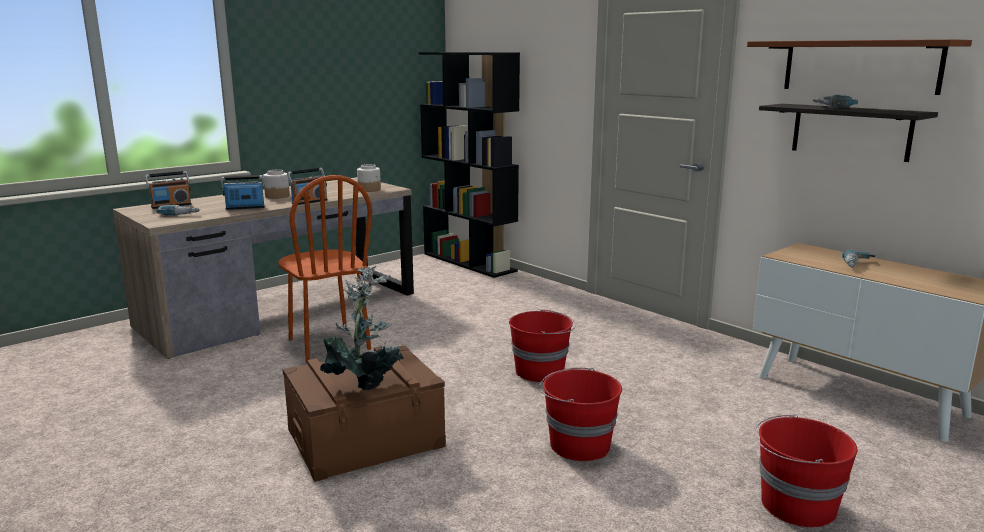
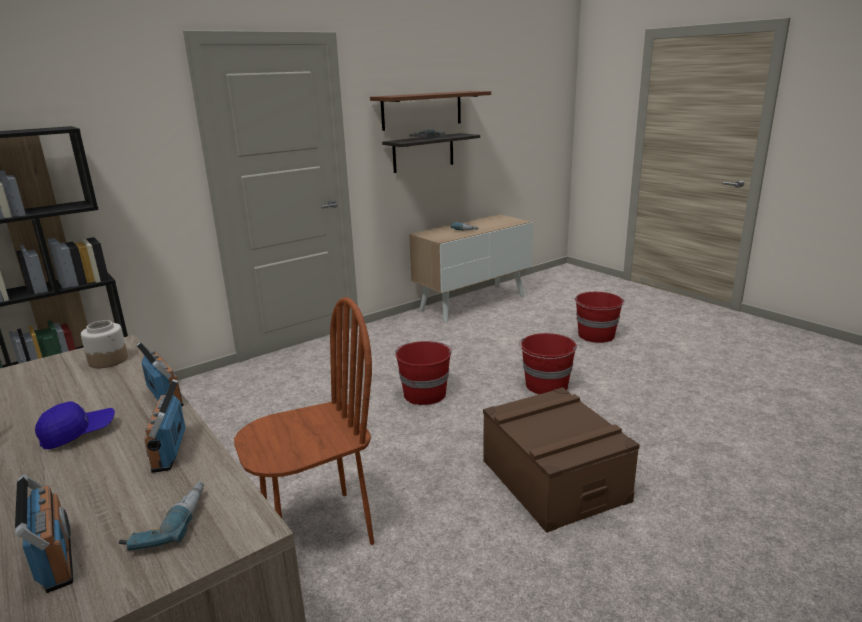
camera: 85 degrees left, 5 degrees up
(277, 196) = (78, 434): jar -> blue cap
(364, 384) = (576, 422): potted plant -> none

